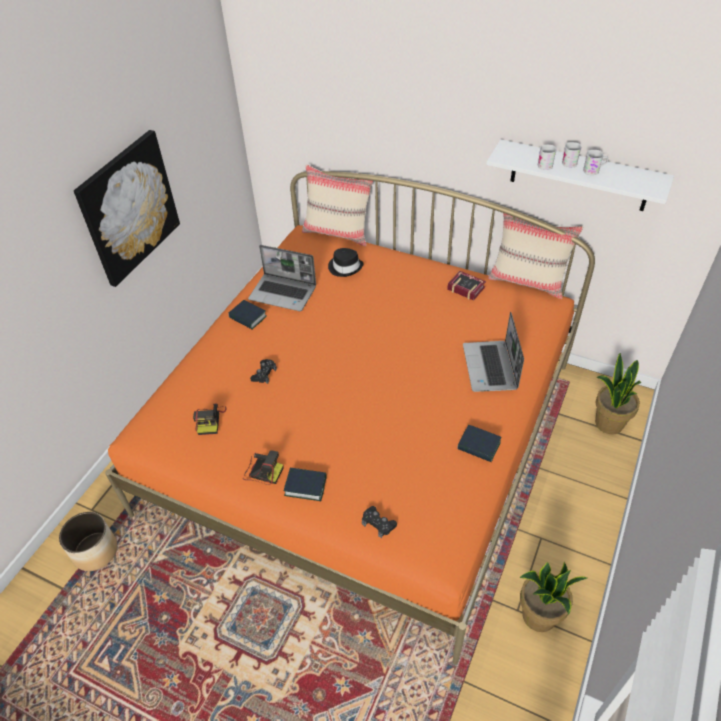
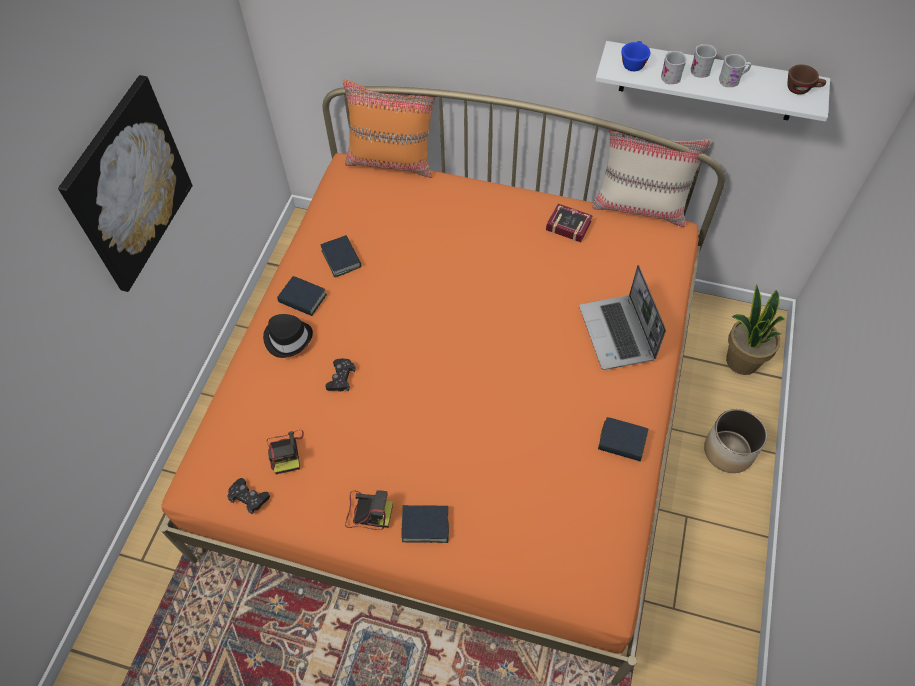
camera: 10 degrees left, 10 degrees up
(95, 551) = (159, 614): planter -> planter (728, 451)
(283, 293) = (341, 259): laptop -> book
(338, 232) = (392, 161): beige pillow -> orange pillow
(345, 267) = (412, 212): black hat -> black hat (288, 338)
(378, 523) = (522, 561): black game controller -> black game controller (249, 497)
(518, 154) = (633, 63): none -> blue cup
(539, 616) = (698, 612): potted plant -> none
(649, 180) = (802, 89): none -> brown cup

